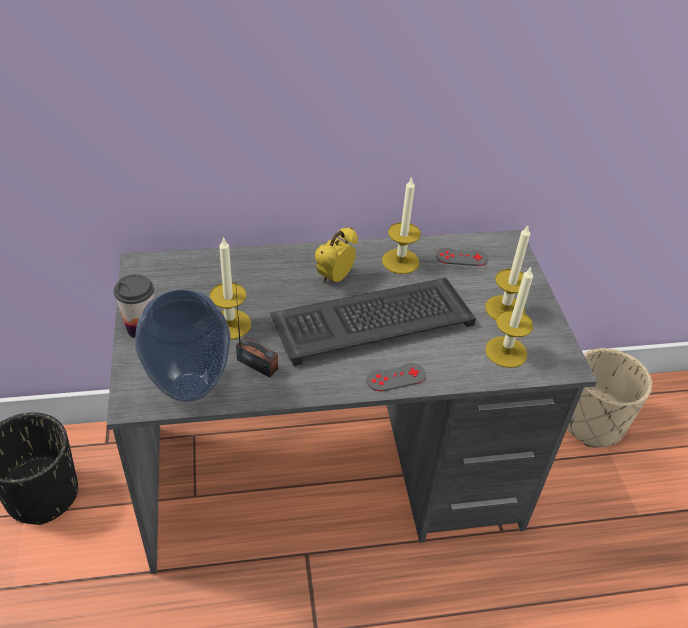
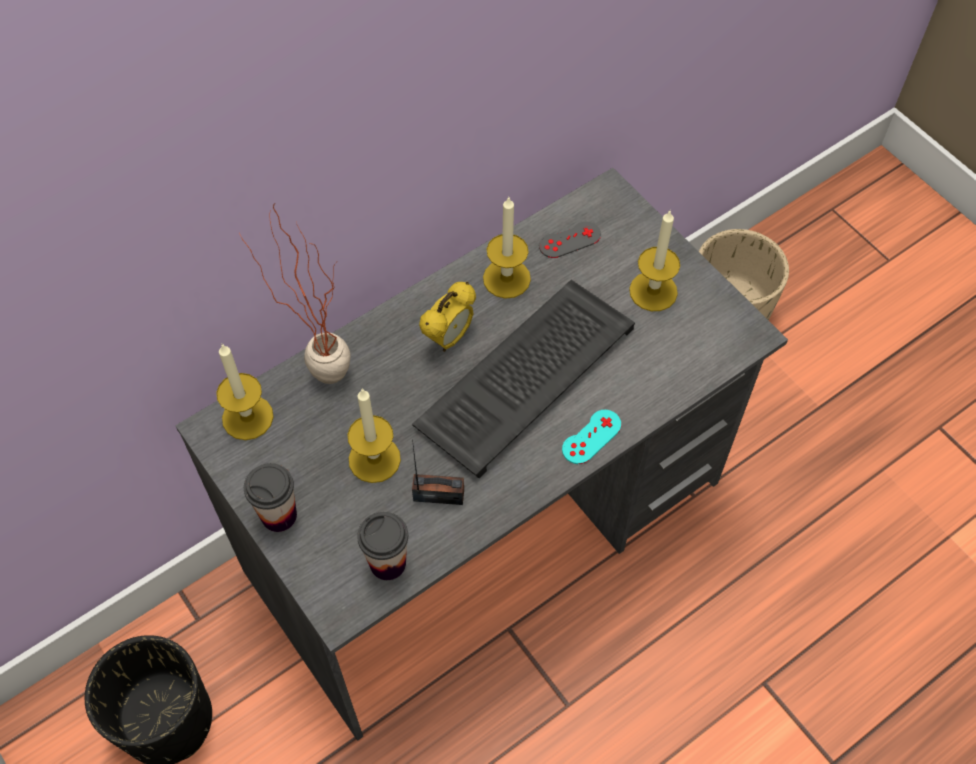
camera: 25 degrees left, 15 degrees up
(189, 389) = (387, 563): vase -> cup
(233, 261) = (318, 371): none -> potted plant
(334, 278) = (449, 338): alarm clock -> alarm clock turned 150 degrees counterclockwise
(396, 377) = (591, 437): grey game controller -> turquoise game controller
(506, 352) = (683, 347): candle -> candle (247, 417)

